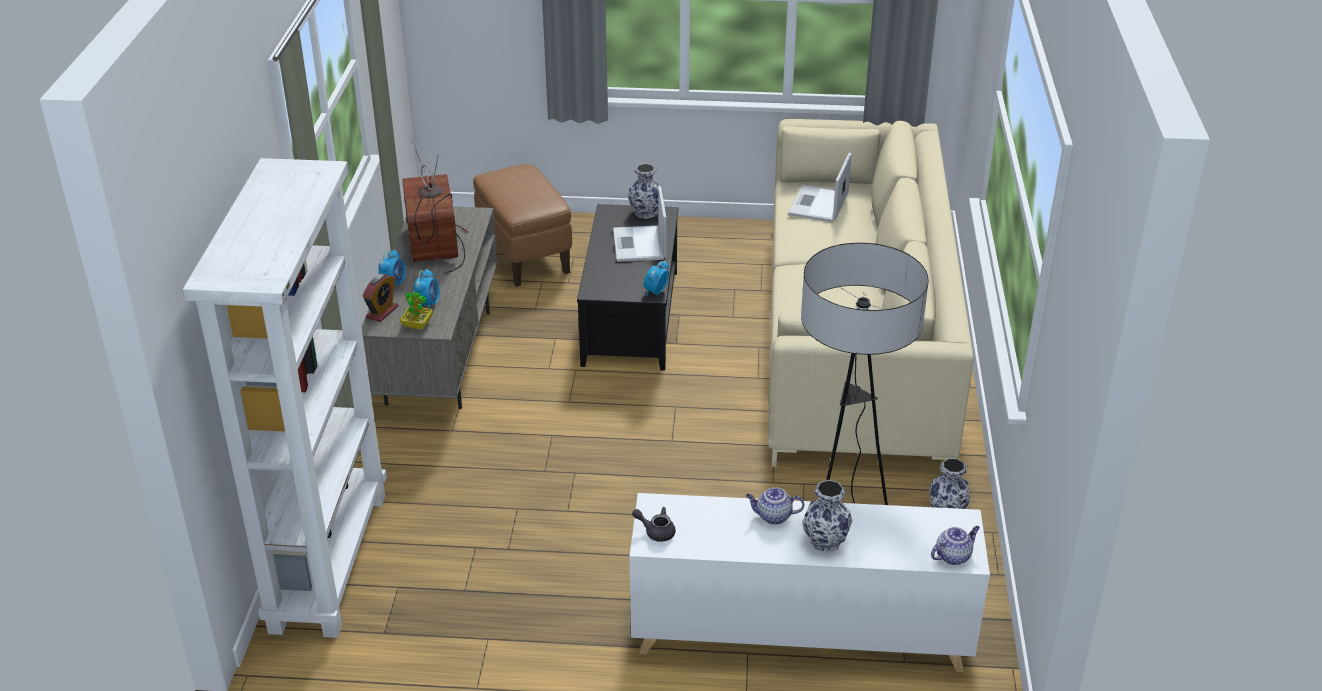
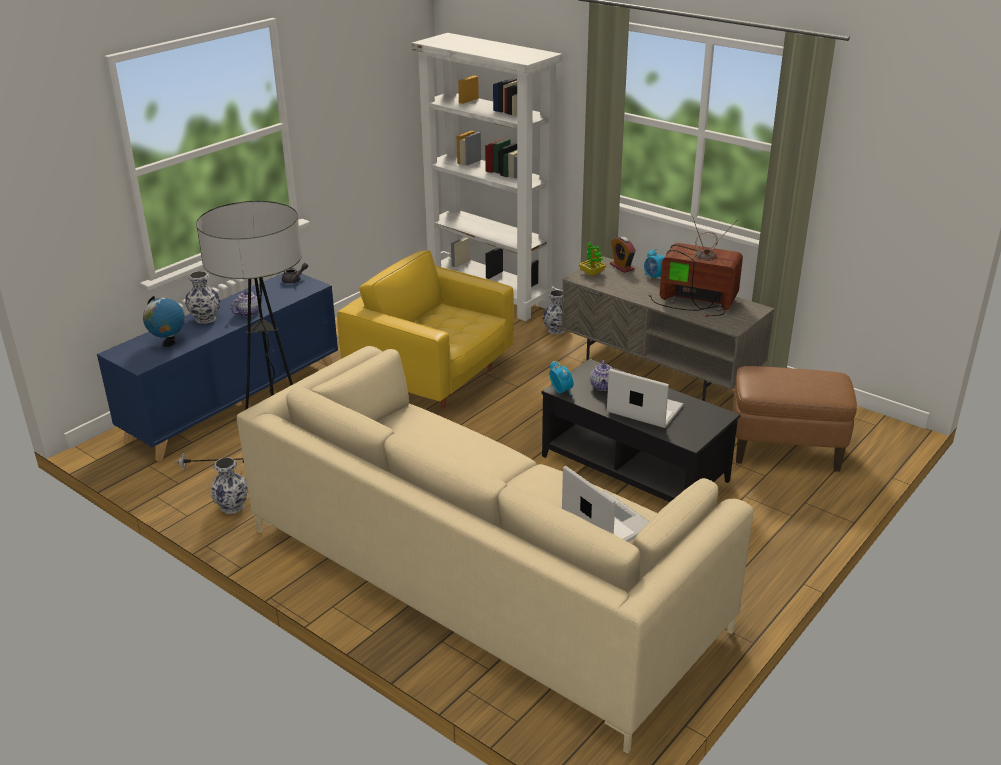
camera: 125 degrees right, 5 degrees down
(428, 304) = (614, 281): alarm clock -> none
(590, 504) = (432, 377): none -> yellow armchair
(645, 213) = (698, 431): vase -> vase (556, 330)
(799, 634) = (235, 402): white cabinet -> blue cabinet
(904, 532) = (168, 343): none -> globe
(953, 556) = (127, 349): teapot -> teapot (603, 387)

